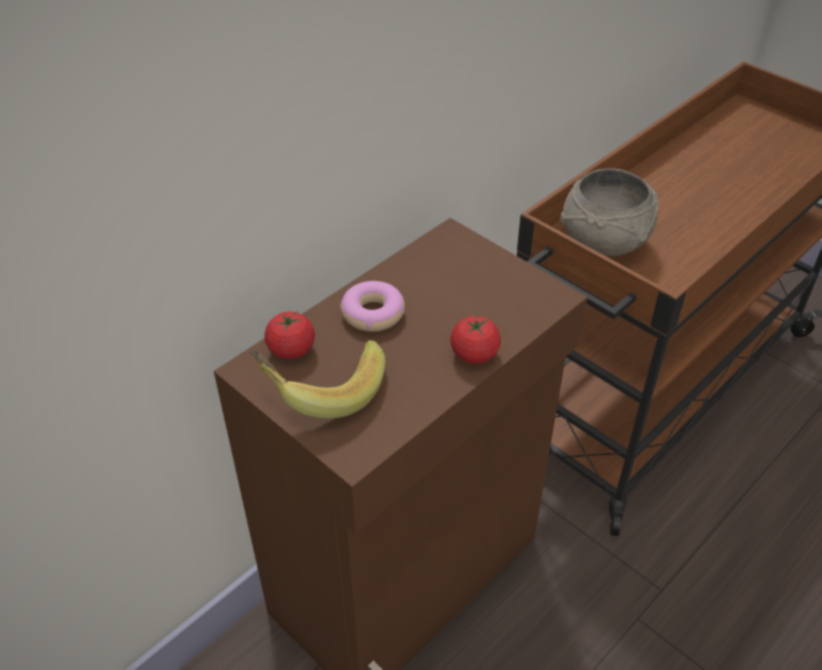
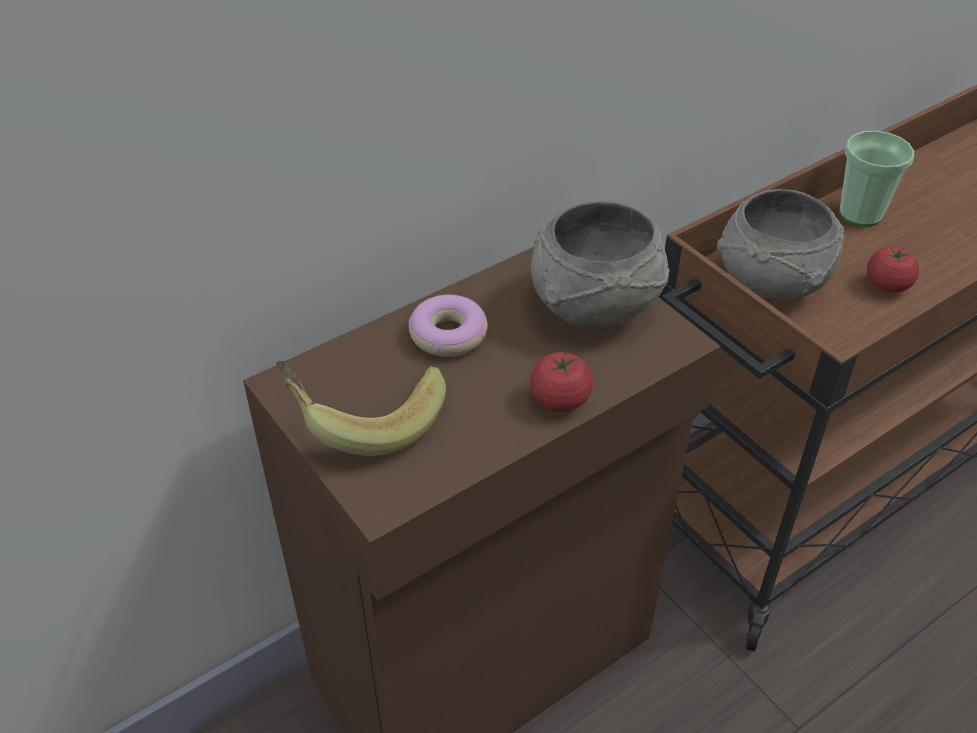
camera: 10 degrees right, 0 degrees up
(291, 350) = (340, 366): tomato -> tomato (887, 285)
(482, 278) = (593, 307): none -> grey bowl
(659, 181) = (860, 214): none -> cup

